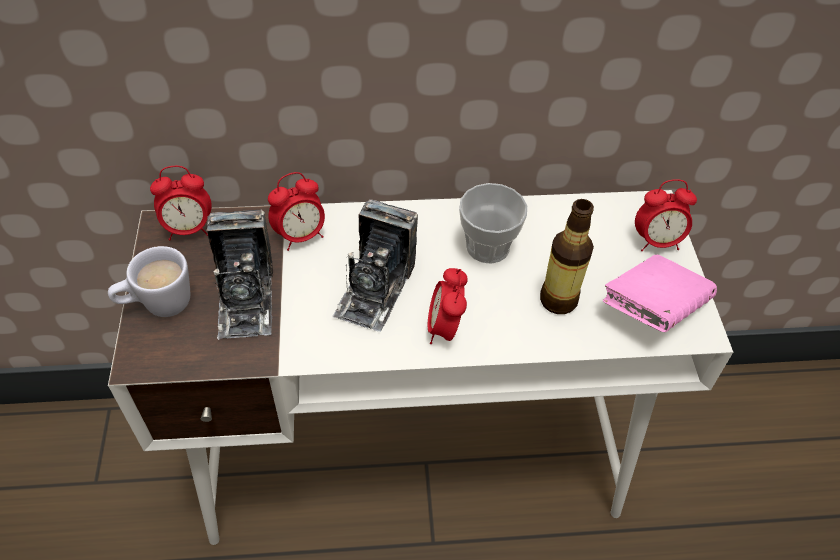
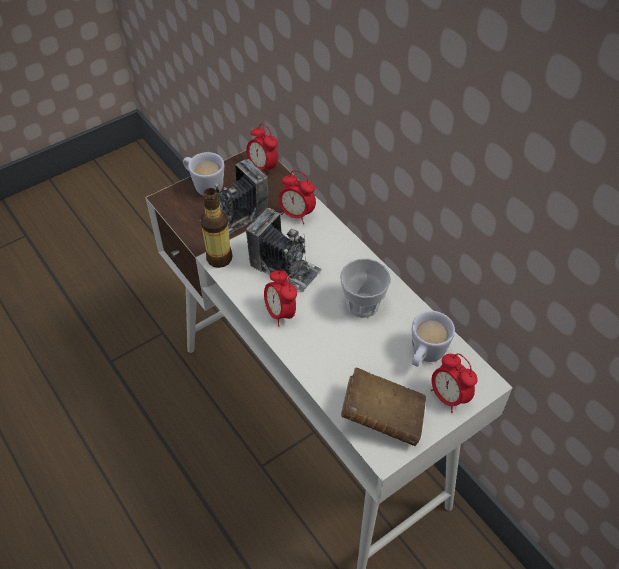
camera: 60 degrees right, 0 degrees up
(375, 289) = (285, 267): camera -> camera turned 135 degrees counterclockwise
(445, 328) = (280, 313): alarm clock -> alarm clock turned 90 degrees counterclockwise
(558, 300) = (347, 360): bottle -> bottle (219, 258)
(593, 233) = (424, 356): none -> white mug
(652, 309) = (382, 417): pink book -> brown book

